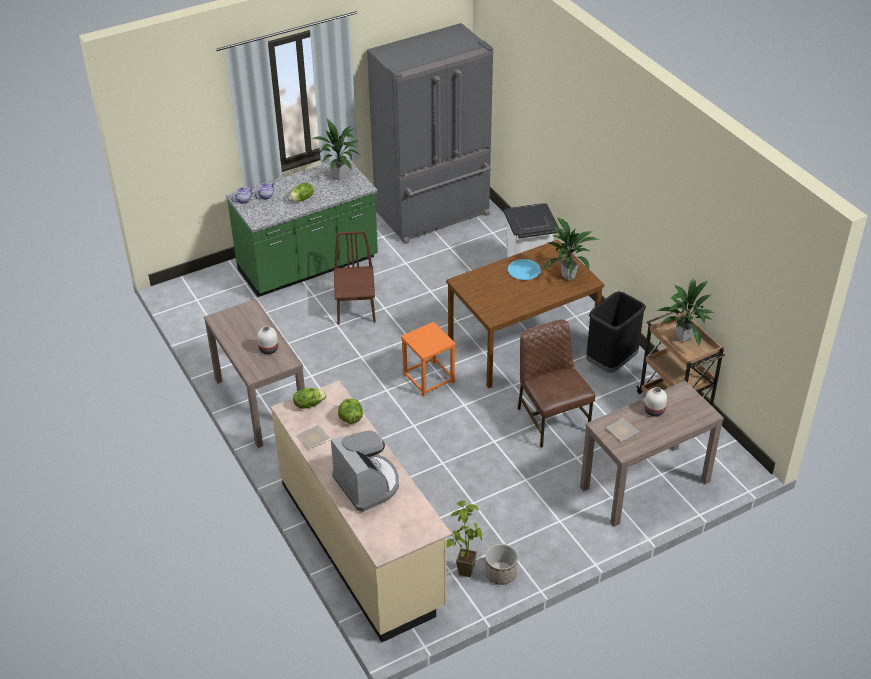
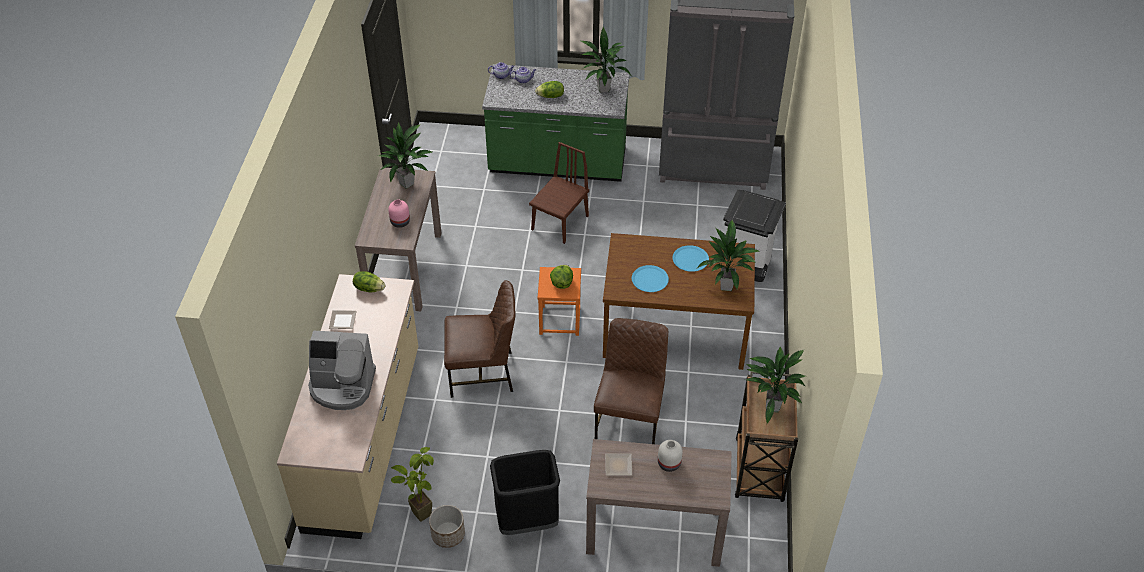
camera: 35 degrees right, 5 degrees up
(242, 318) = (407, 183): none -> potted plant
(269, 349) = (400, 222): white vase -> pink vase
(350, 418) = (387, 319): lettuce -> lettuce (561, 283)
(367, 484) = (342, 386): coffee machine -> coffee machine turned 90 degrees clockwise
(408, 446) = (483, 373): none -> brown chair
(509, 297) = (650, 279): none -> blue plate
(611, 363) = (740, 395): black trash can -> black trash can (527, 521)

